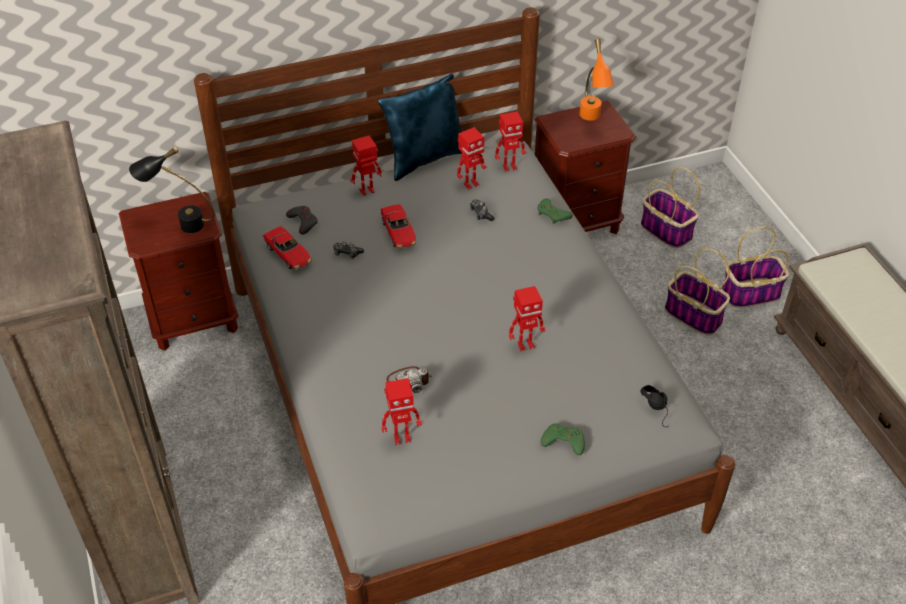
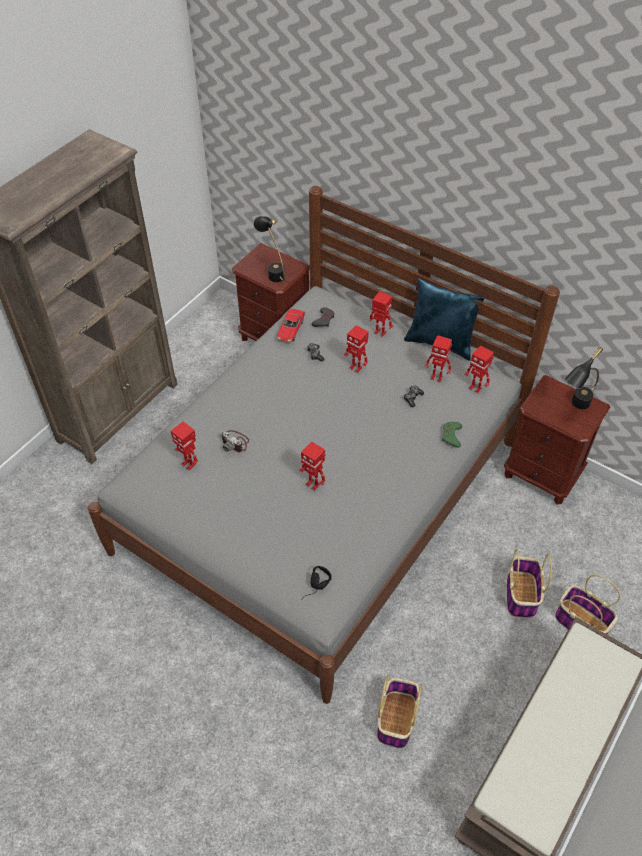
camera: 55 degrees right, 5 degrees up
(399, 232) = (356, 367): toy car -> toy robot
(563, 441) = (247, 548): green game controller -> none
(592, 120) = (575, 407): orange table lamp -> black table lamp
(665, 230) = (591, 532): basket -> basket (396, 718)

